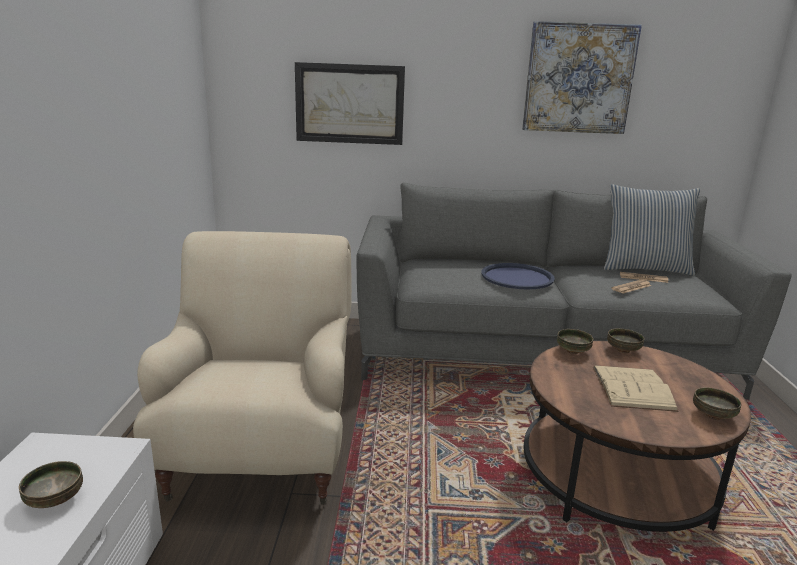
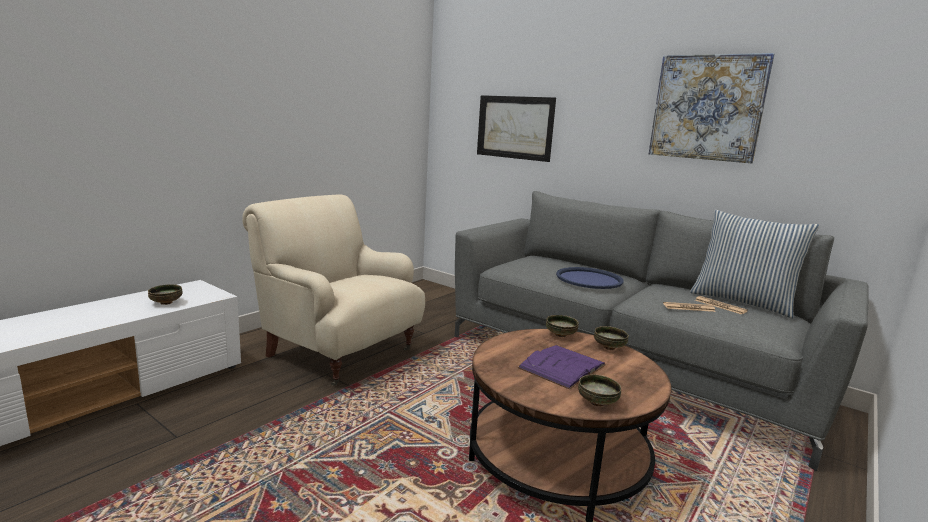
camera: 35 degrees right, 5 degrees down
(262, 455) = (338, 352): beige armchair -> beige armchair turned 90 degrees counterclockwise
(632, 388) = (562, 366): beige book -> purple book

